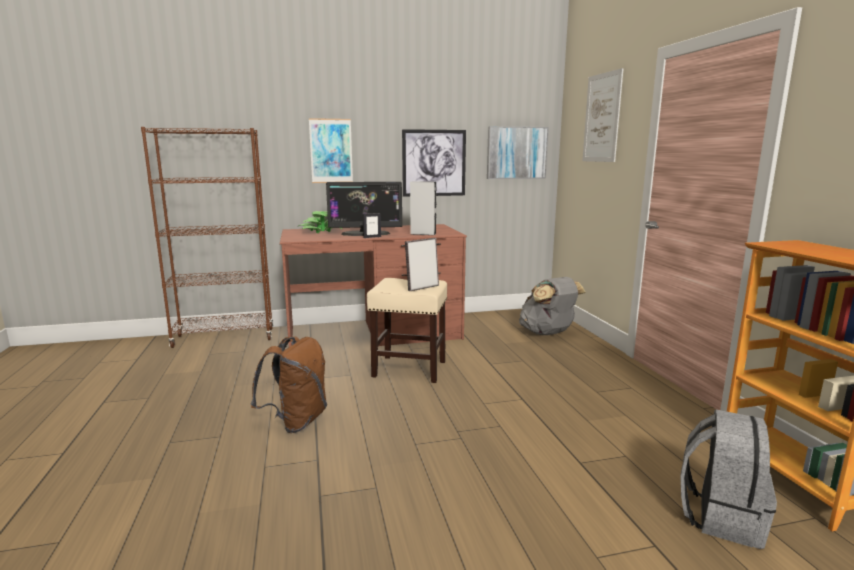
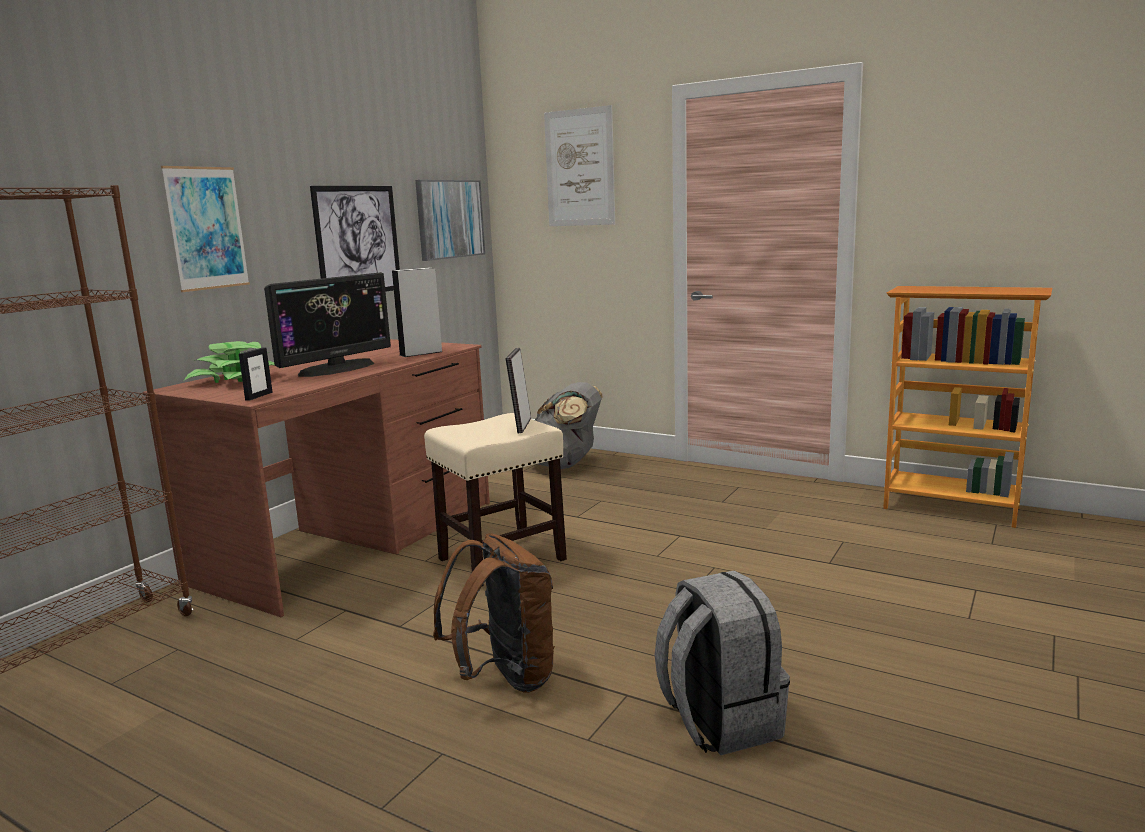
camera: 45 degrees left, 0 degrees up
(372, 237) = (369, 370): picture frame -> picture frame (258, 396)
(720, 516) = (964, 550): grey backpack -> grey backpack (718, 720)

